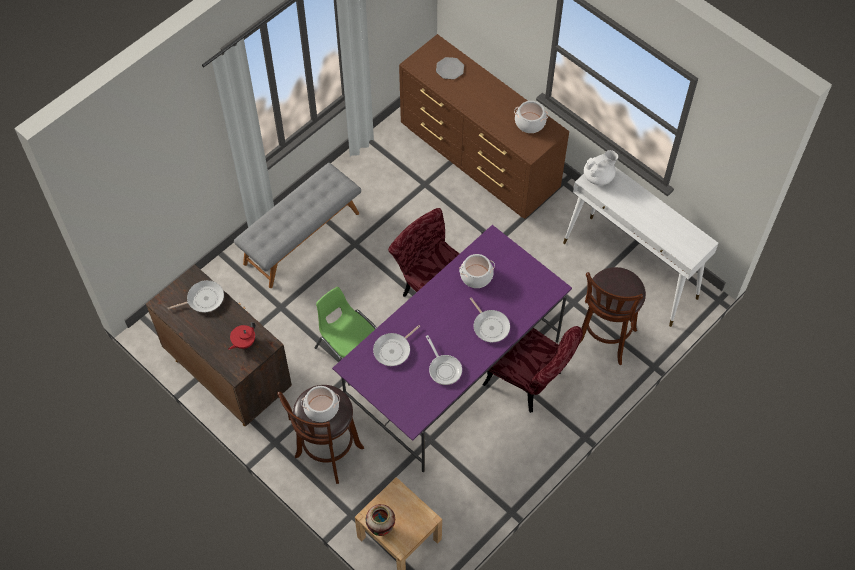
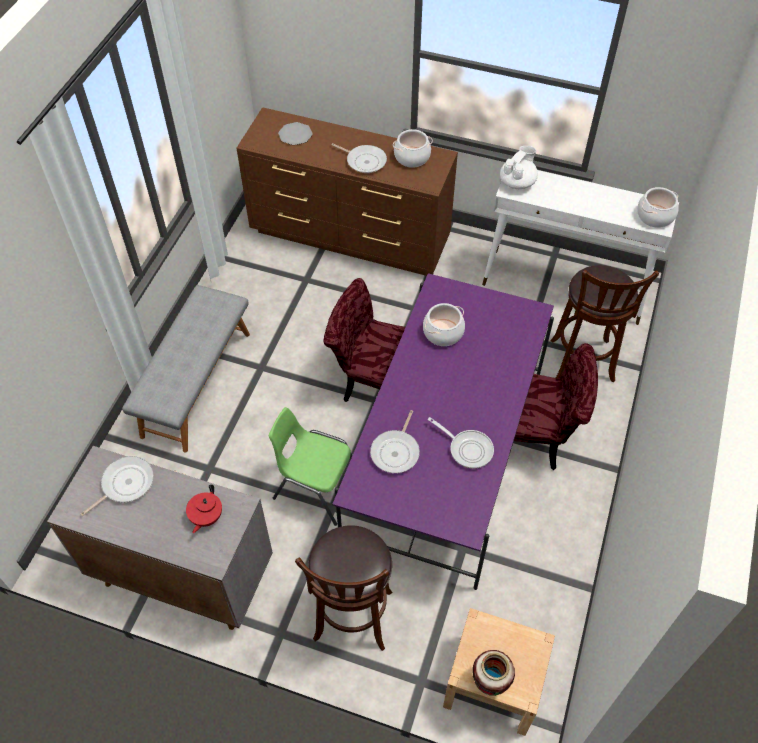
camera: 25 degrees left, 5 degrees down
(228, 375) = (182, 575): brown cabinet -> grey cabinet
(321, 408) = (348, 560): cooking pot -> cooking pot (655, 216)
(490, 326) = (491, 380): frying pan -> frying pan (364, 161)

